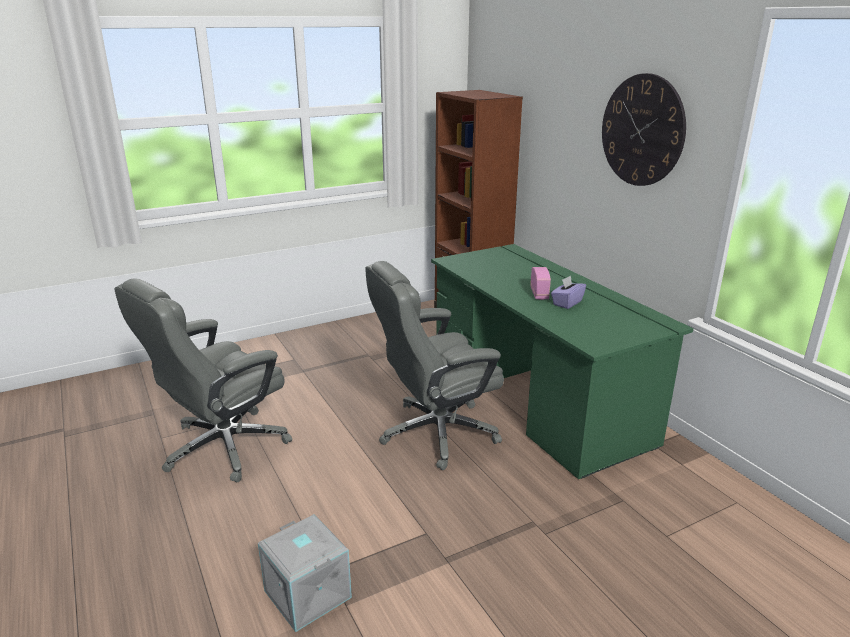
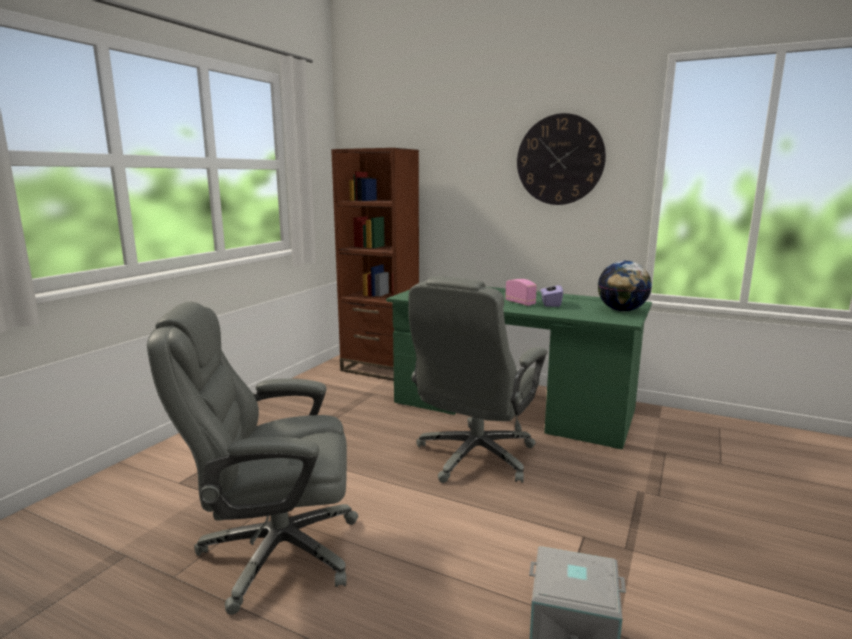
camera: 35 degrees left, 10 degrees down
(223, 447) = (276, 552): grey office chair -> grey office chair turned 75 degrees clockwise
(624, 331) = (621, 310): none -> globe

